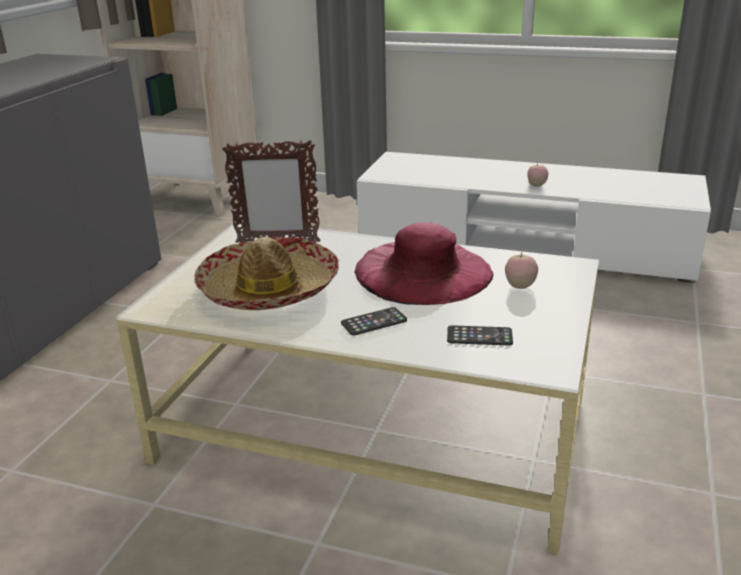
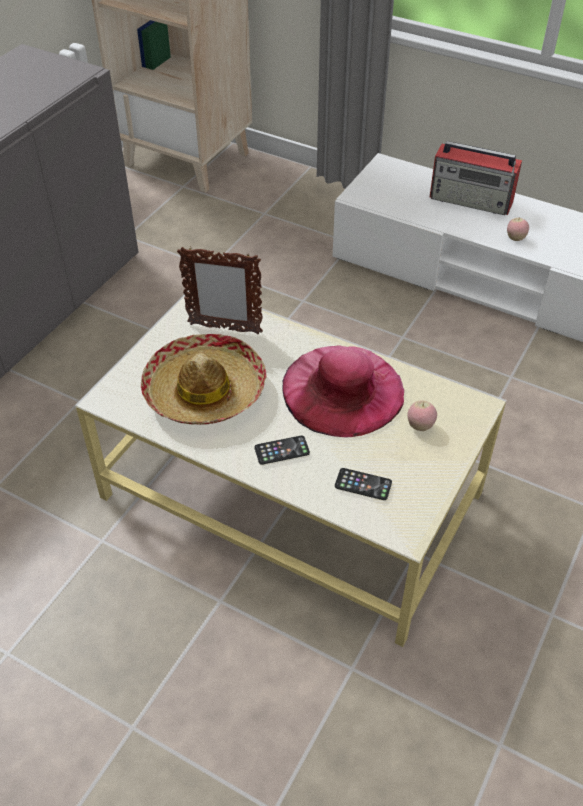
camera: 10 degrees right, 20 degrees up
(485, 168) = (472, 200): none -> radio

